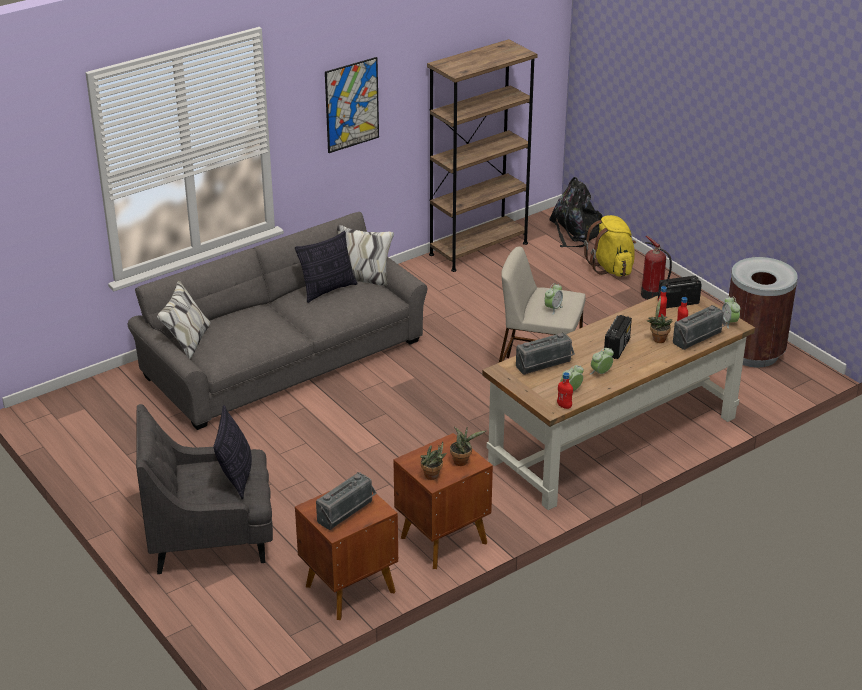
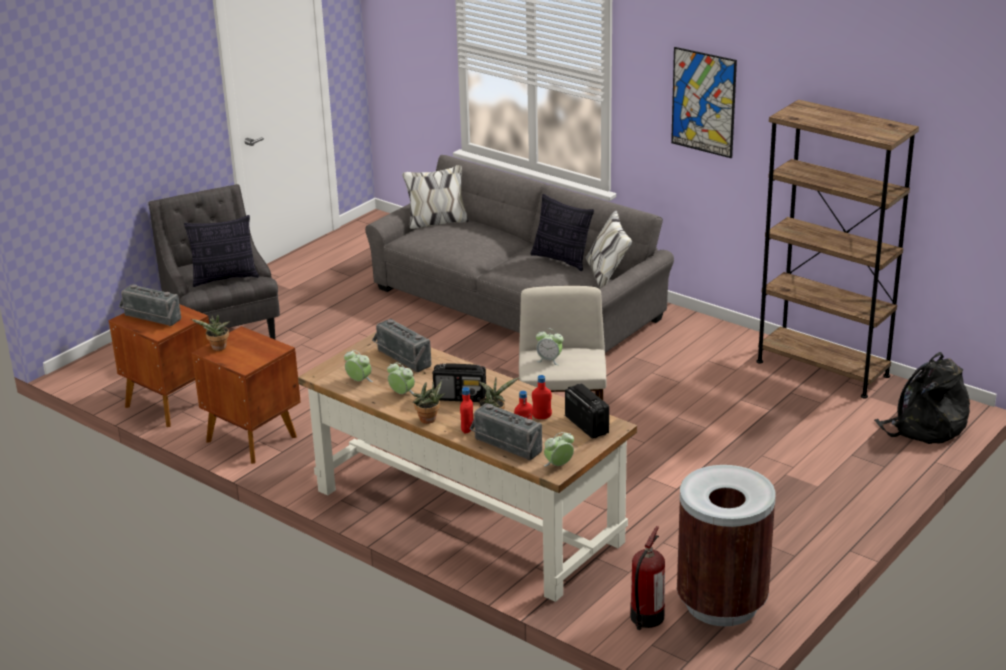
camera: 75 degrees right, 5 degrees down
(462, 461) = (246, 359): potted plant -> potted plant (429, 420)
(564, 406) = (327, 381): red bottle -> red bottle (467, 430)
(611, 268) = (855, 465): yellow backpack -> none
(653, 295) = (811, 505): fire extinguisher -> fire extinguisher (646, 618)

